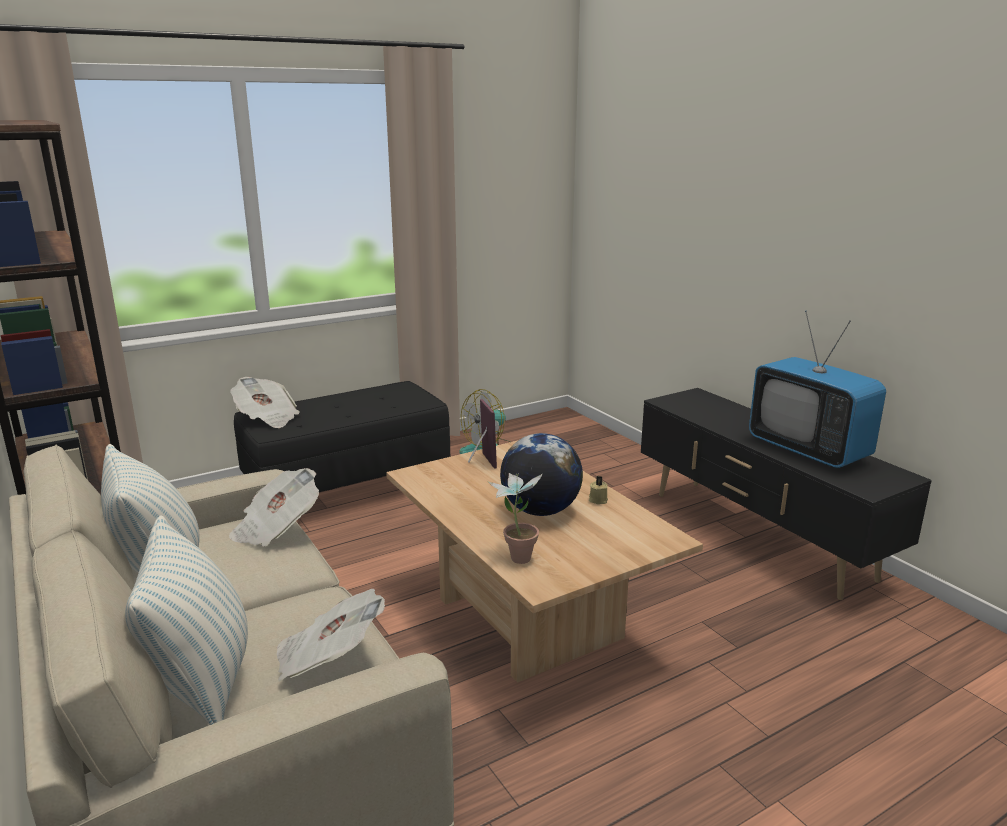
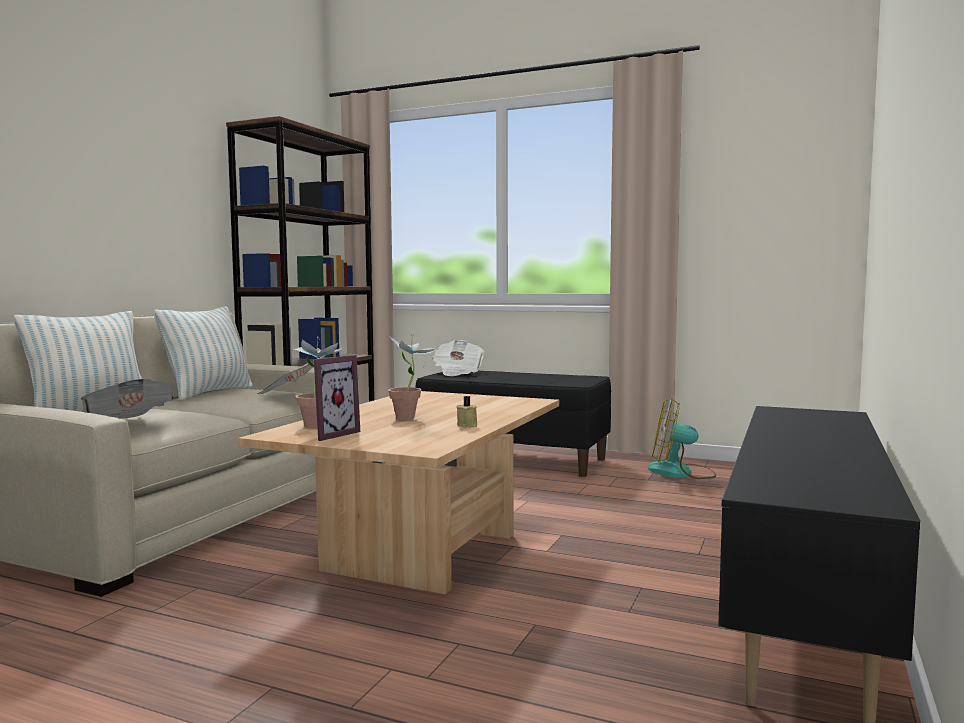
camera: 55 degrees right, 15 degrees down
(479, 461) = (475, 398): picture frame -> picture frame (330, 434)
(540, 511) = (412, 418): globe -> potted plant
(808, 450) = (814, 460): television -> none

